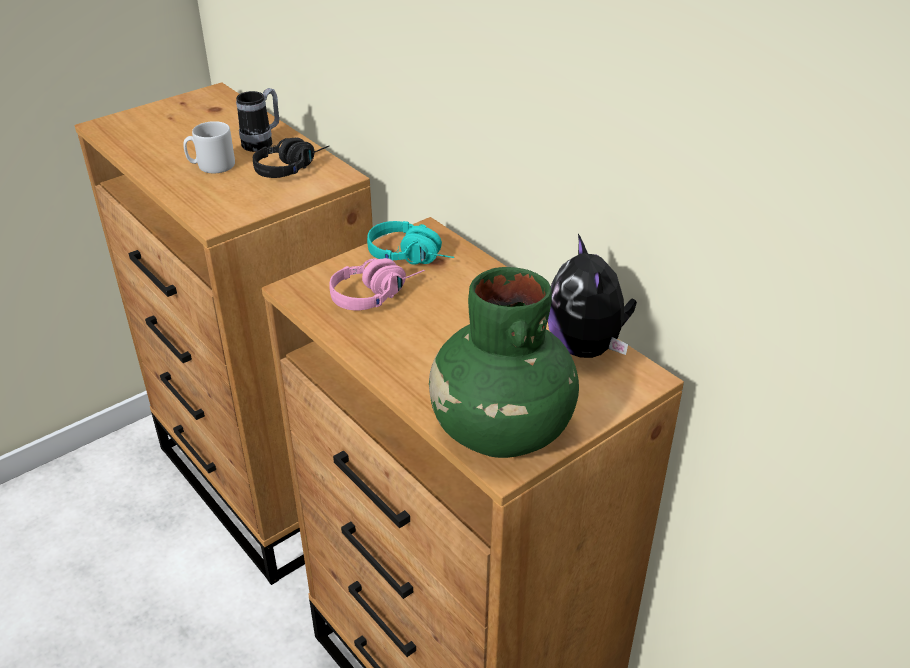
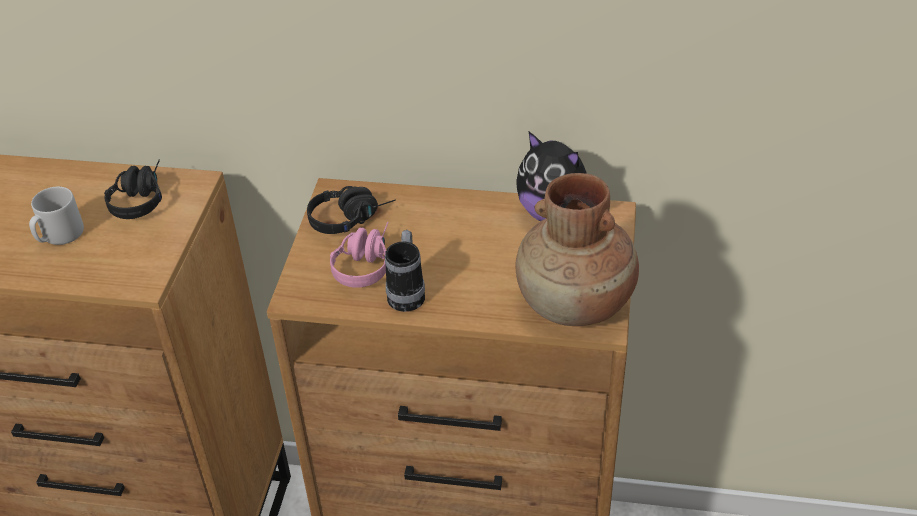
camera: 40 degrees left, 5 degrees up
(262, 143) = (77, 189): mug -> mug (407, 293)
(413, 257) = (351, 217): turquoise headphones -> black headphones
(501, 431) = (575, 304): green vase -> brown vase

